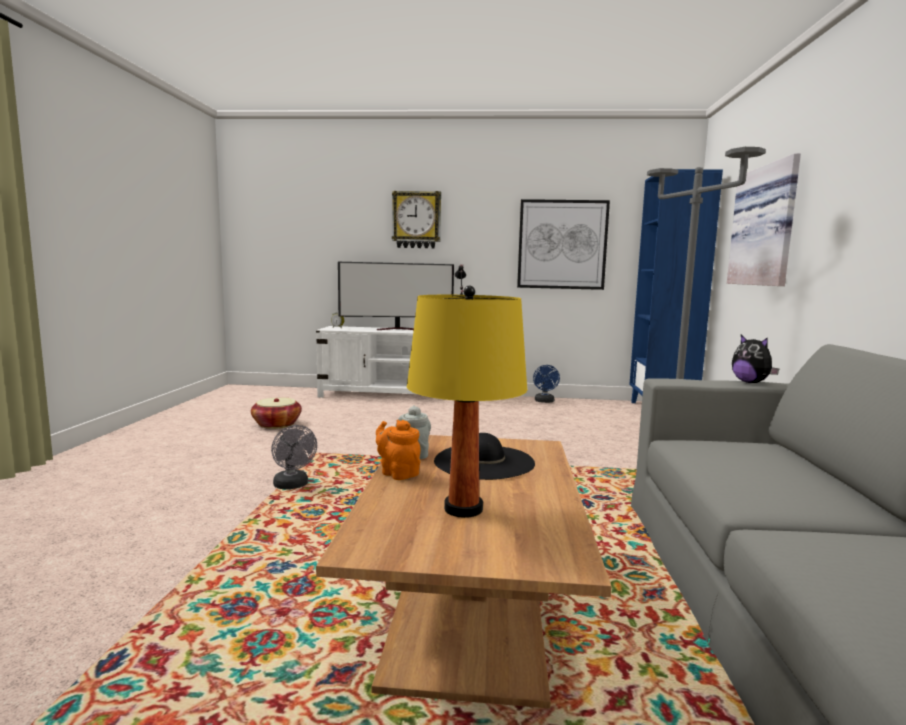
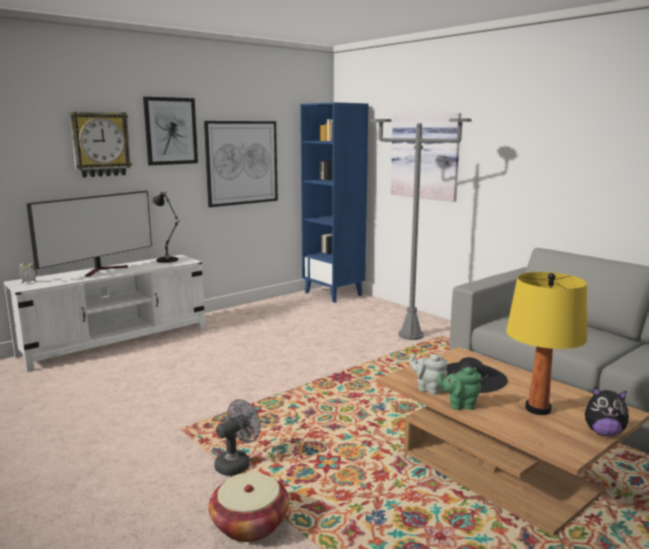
camera: 45 degrees left, 5 degrees up
(276, 424) = (64, 418): basket -> basket (249, 524)
(293, 486) = (237, 463): grey fan -> grey fan turned 60 degrees counterclockwise
(397, 473) = (460, 405): orange teapot -> green teapot
(484, 209) = (170, 131): none -> picture
(544, 401) = (248, 309): blue fan -> none
(751, 382) = (501, 276): plush toy -> plush toy (603, 432)

